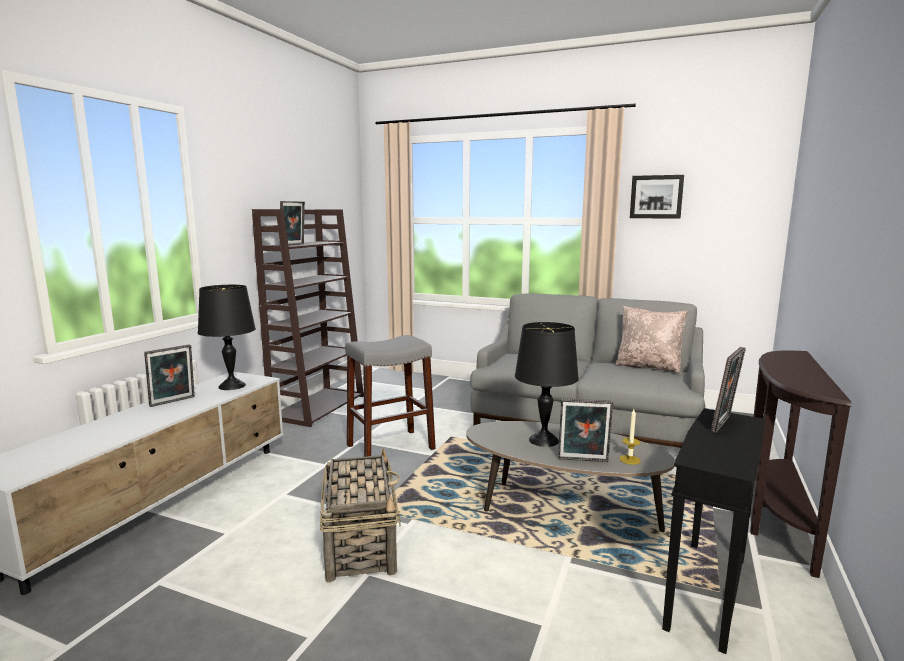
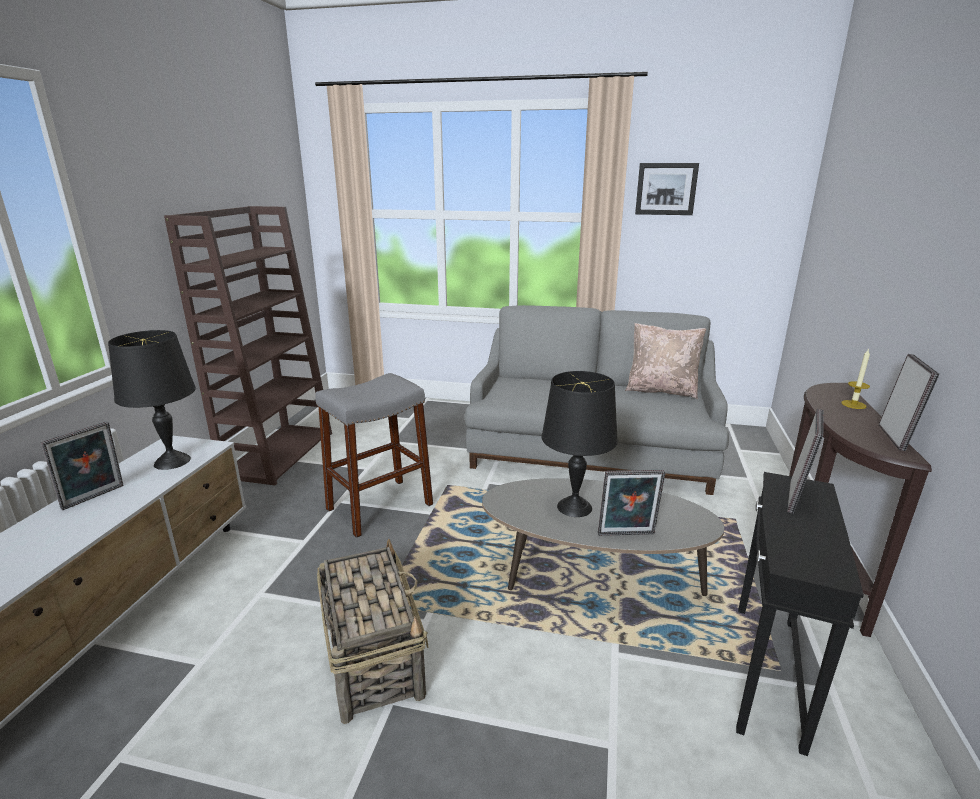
camera: 10 degrees left, 10 degrees up
(293, 245) = (227, 260): picture frame -> picture frame (895, 438)
(629, 460) = (676, 528): candle -> candle (853, 404)

